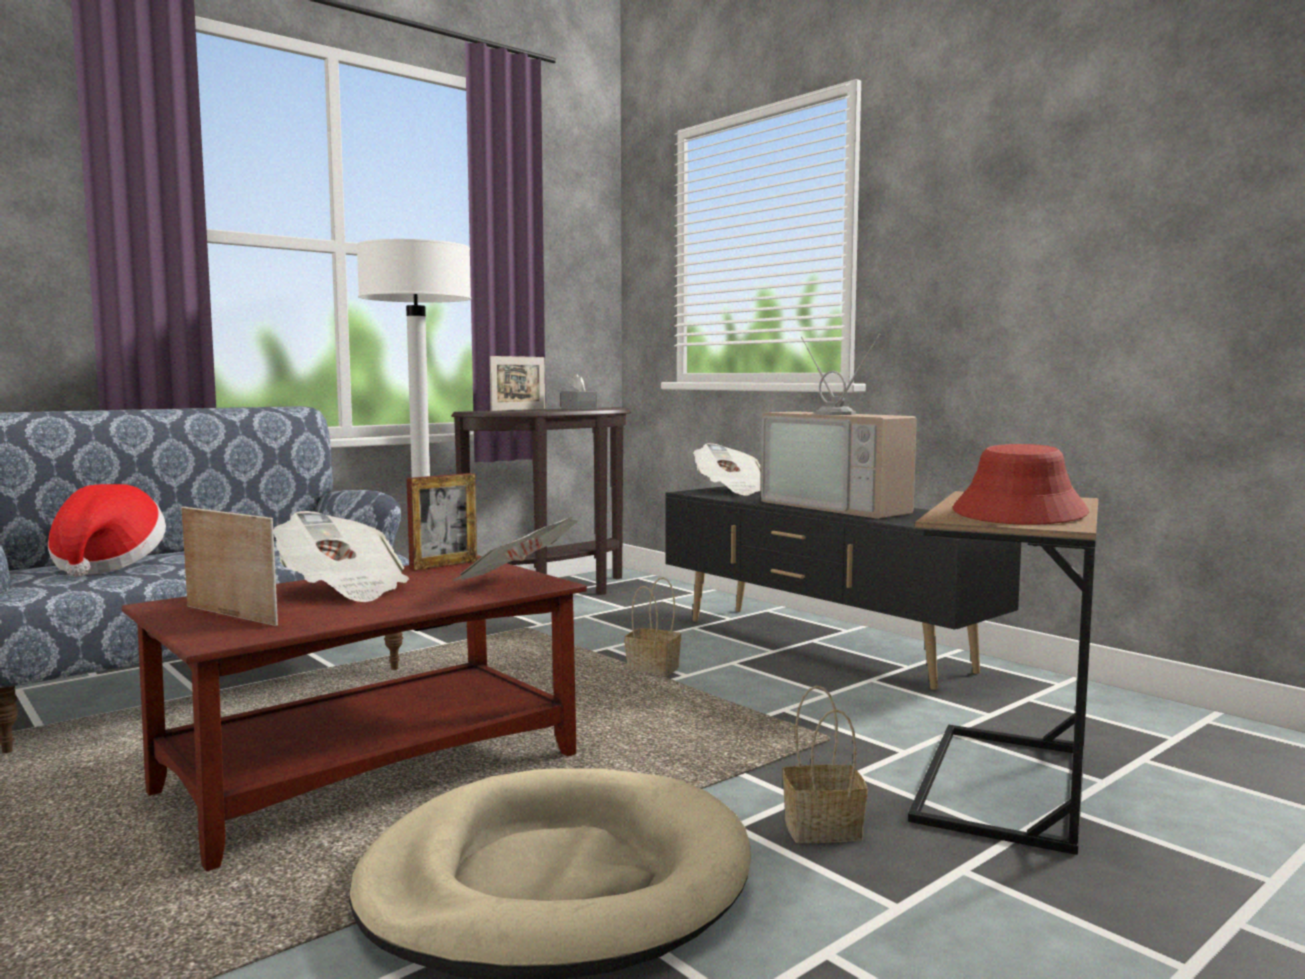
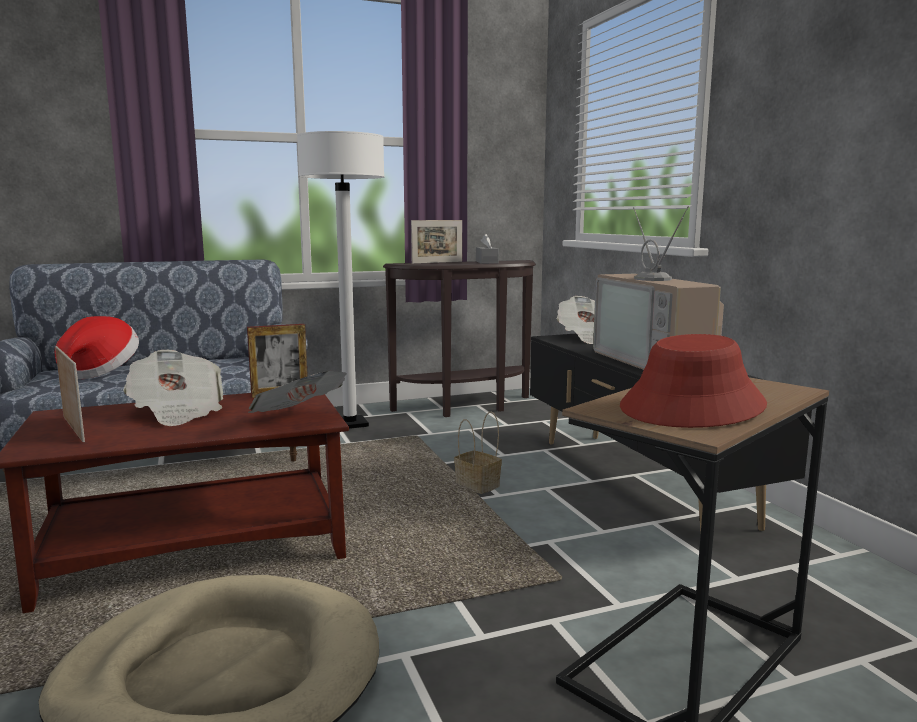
camera: 20 degrees right, 5 degrees up
(820, 830) = (471, 674): basket -> none

